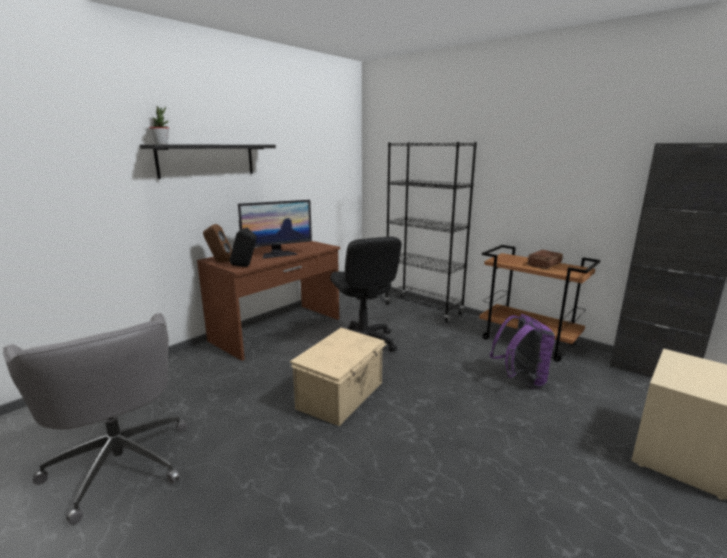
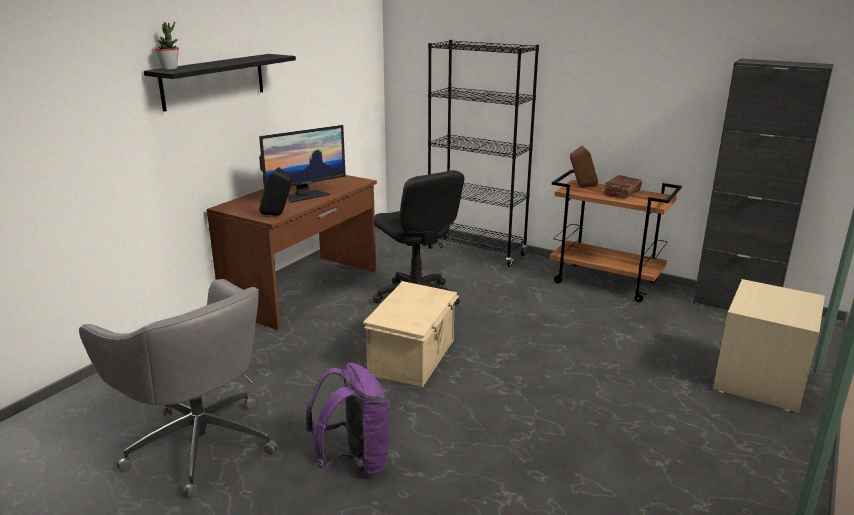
camera: 10 degrees left, 5 degrees up
(219, 262) = (239, 210): brown speaker -> brown speaker (581, 187)
(520, 380) = (602, 325): purple backpack -> purple backpack (354, 462)

